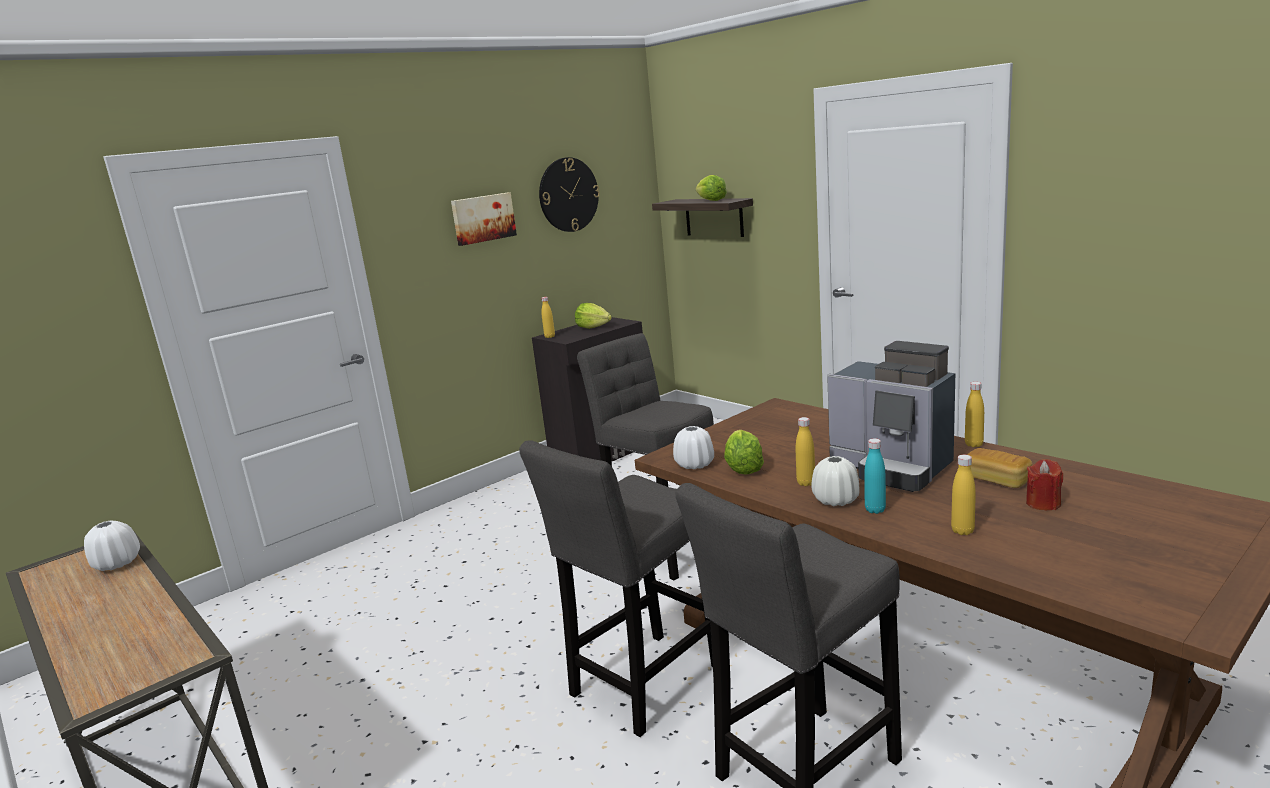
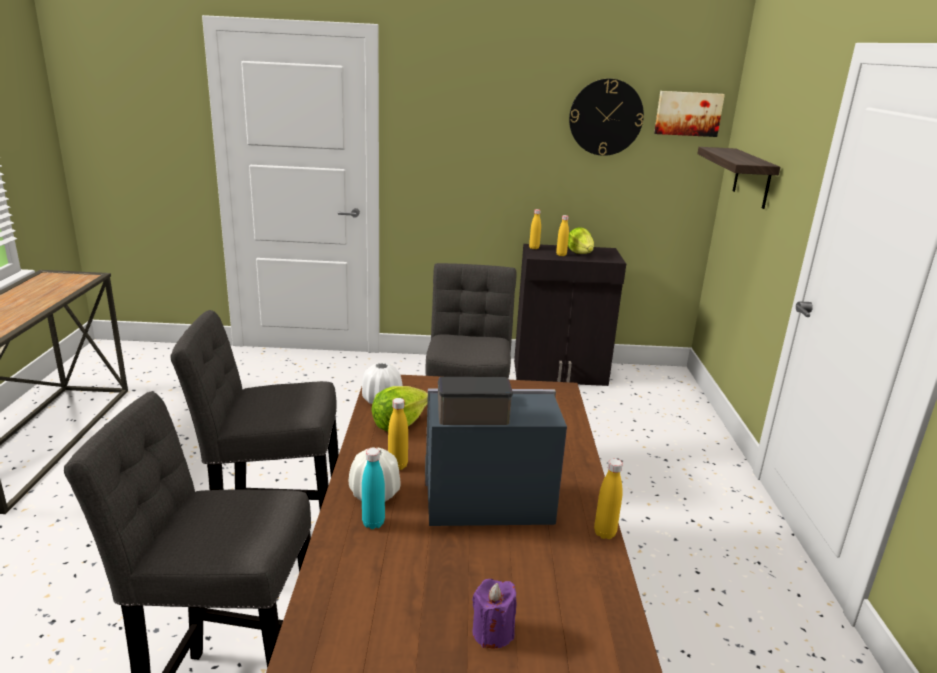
camera: 40 degrees right, 5 degrees up
(117, 564) = (64, 288): white vase -> none
(483, 218) = (501, 121): picture -> picture (688, 113)
(710, 200) = (740, 158): lettuce -> none
(892, 468) = (482, 501): coffee machine -> coffee machine turned 90 degrees clockwise
(962, 531) = (370, 594): yellow bottle -> yellow bottle (561, 255)
(997, 480) = (524, 579): bread -> none
(1043, 503) = (492, 632): red candle -> purple candle

